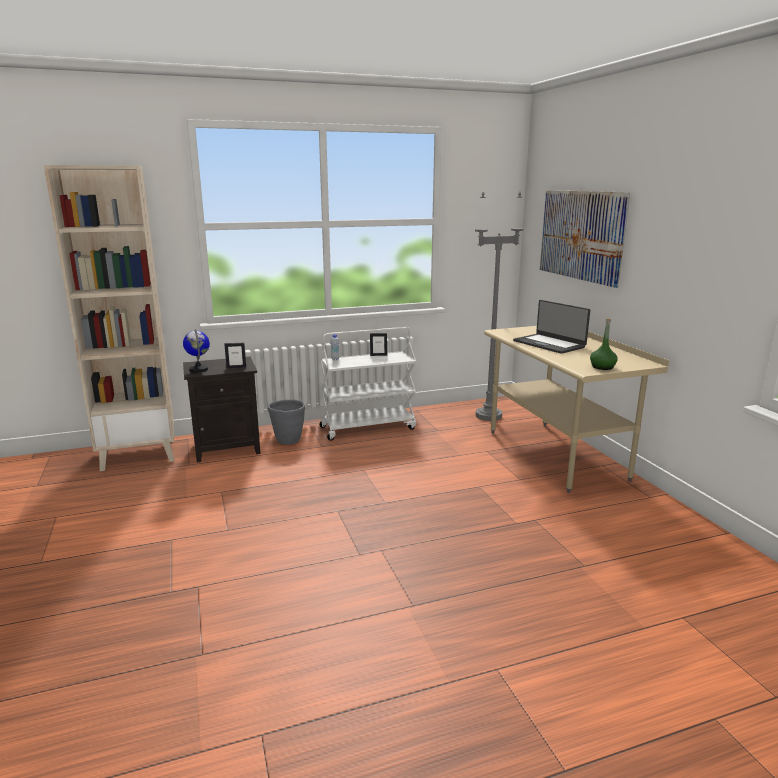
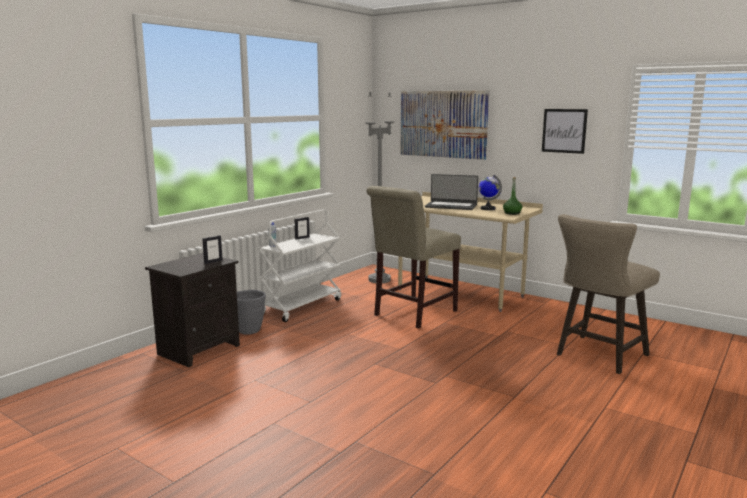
camera: 35 degrees left, 5 degrees down
(139, 454) = (111, 377): beige bookcase -> none
(199, 369) = (179, 269): globe -> globe (487, 209)
(460, 465) = (412, 314): none -> beige chair
(603, 596) = (598, 356): none -> beige stool
(708, 257) = (564, 131): none -> picture

